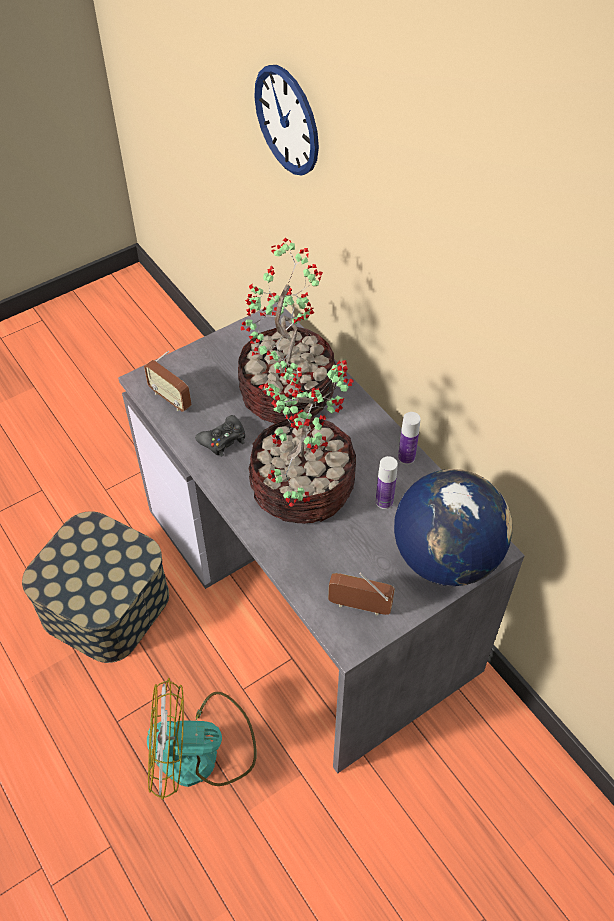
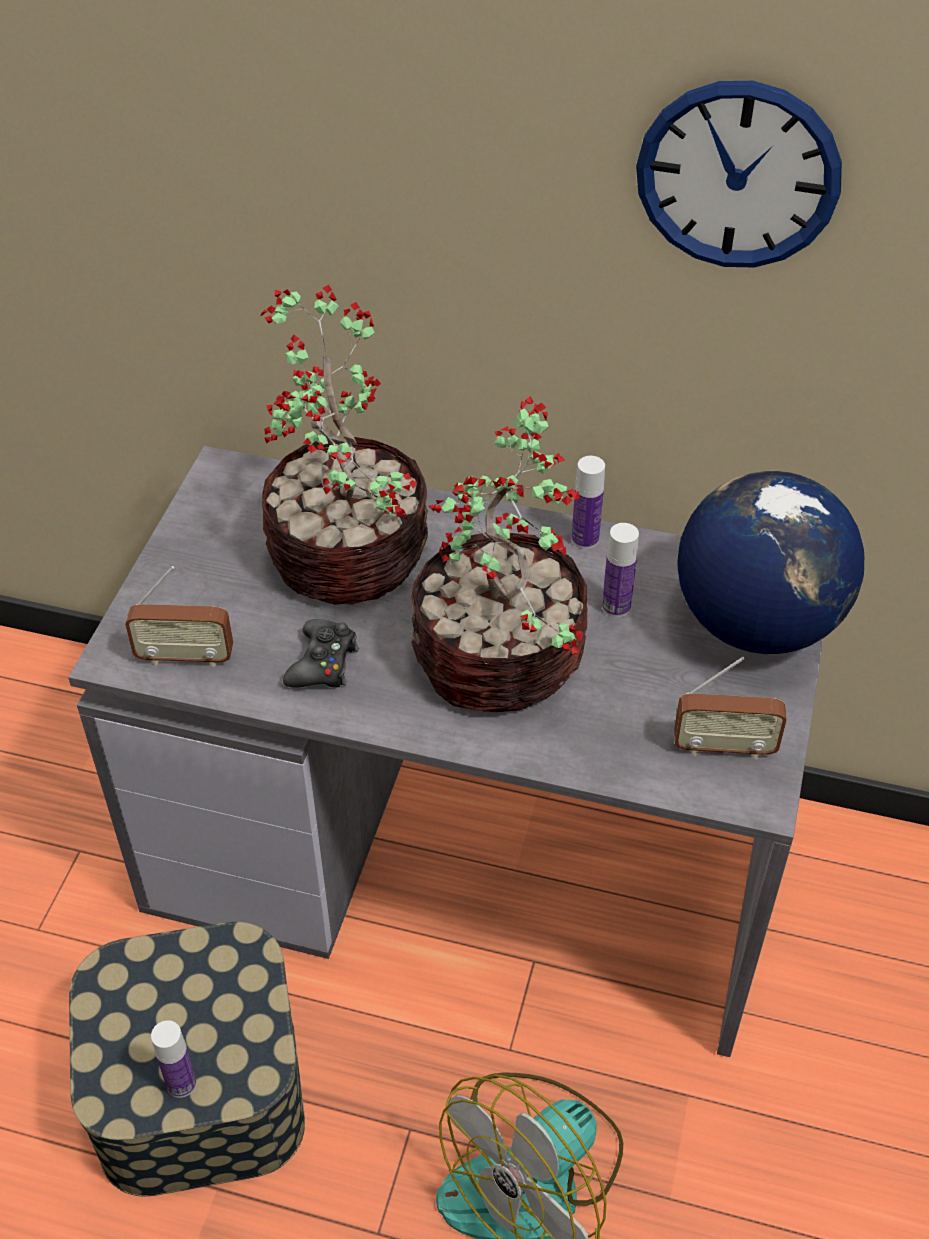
camera: 40 degrees left, 5 degrees down
(70, 592) = (181, 1083): none -> bottle
(287, 120) = (172, 114): wall clock -> wall clock (738, 176)
(359, 606) = (724, 747): radio -> radio turned 150 degrees counterclockwise

